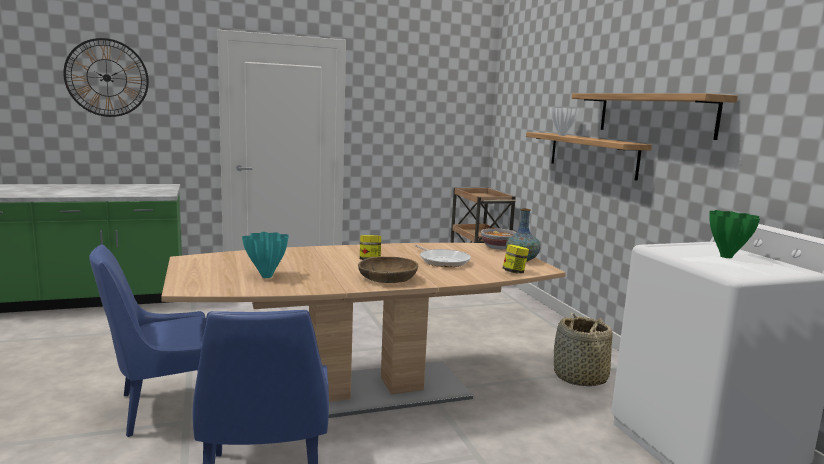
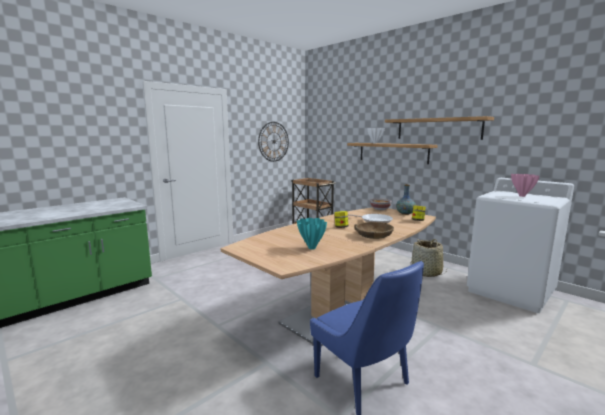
camera: 25 degrees left, 0 degrees up
(107, 78) = (57, 118): wall clock -> wall clock (273, 141)
(162, 408) = (238, 359): blue chair -> none
(726, 257) = (522, 196): green vase -> pink vase

